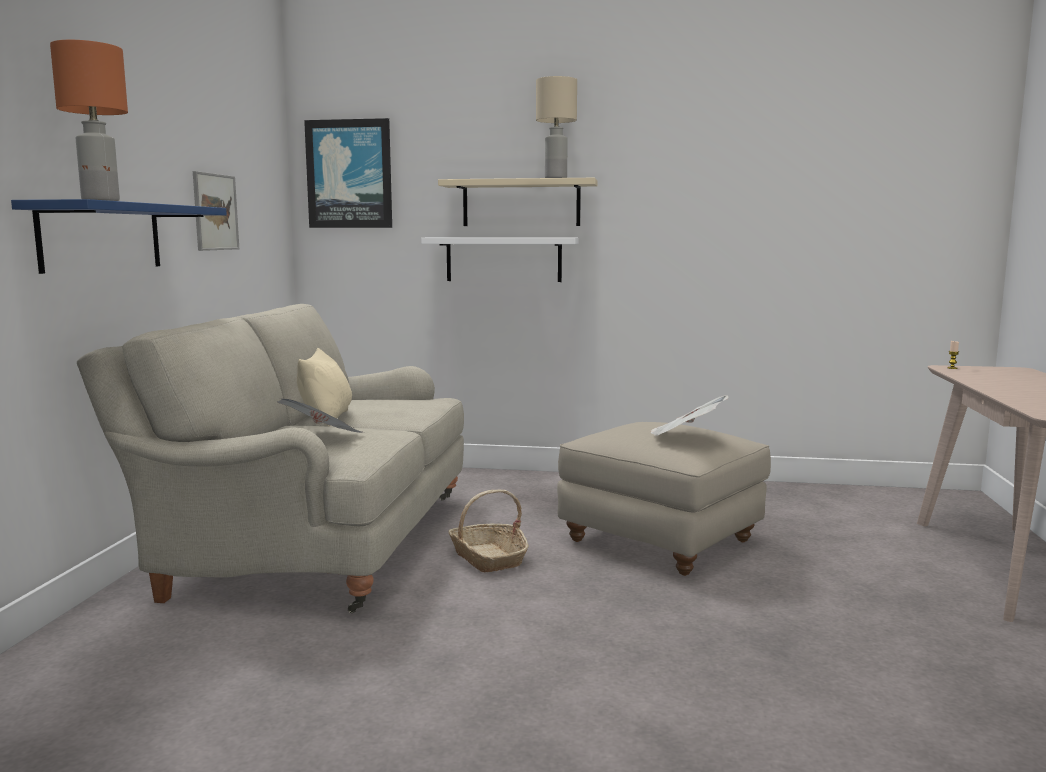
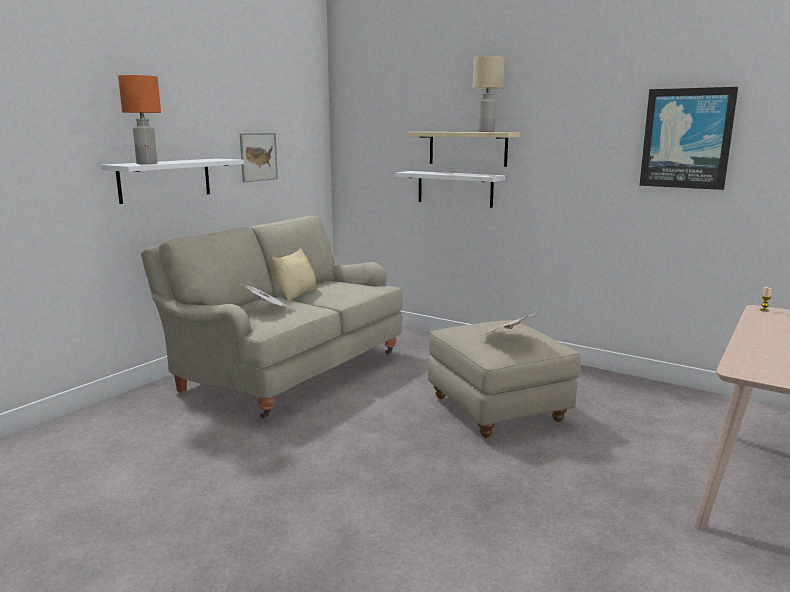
camera: 25 degrees right, 5 degrees up
(102, 237) = (165, 180): blue shelf -> white shelf
(349, 174) = (362, 125): picture -> picture (686, 138)
(488, 558) = (373, 399): basket -> none

